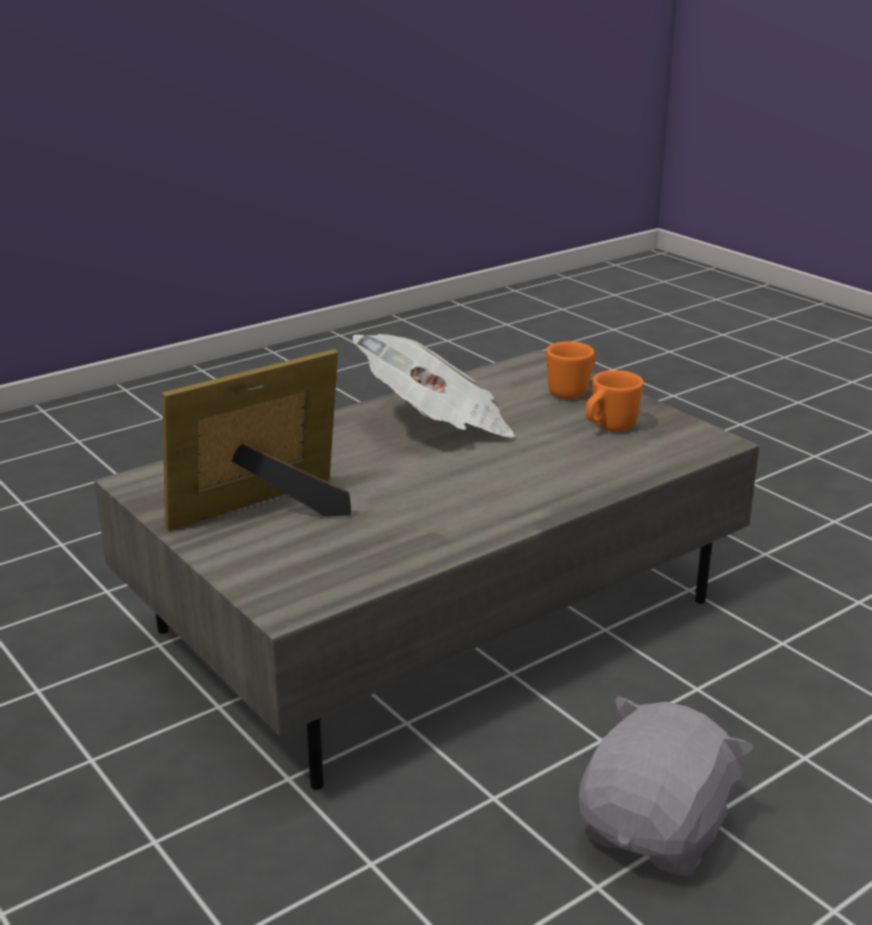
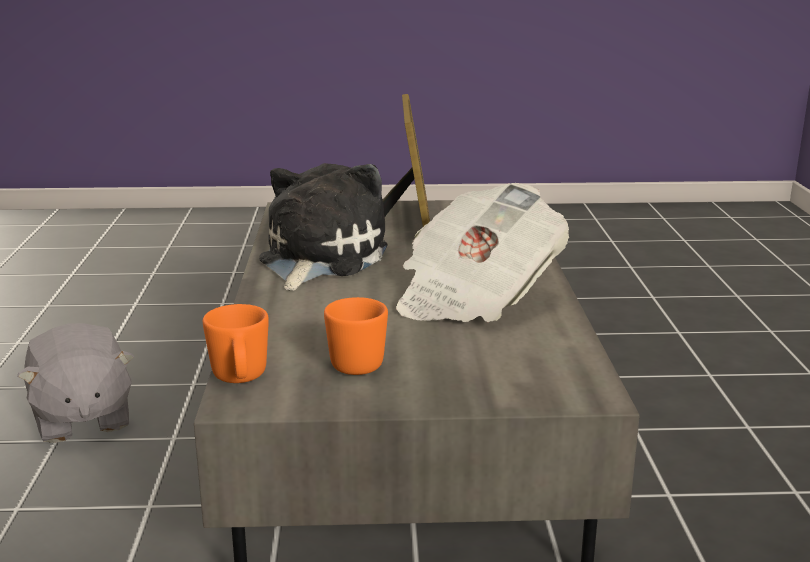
camera: 125 degrees right, 5 degrees down
(441, 514) = (318, 259): none -> plush toy
(573, 391) = (472, 379): orange mug -> orange mug (240, 379)

